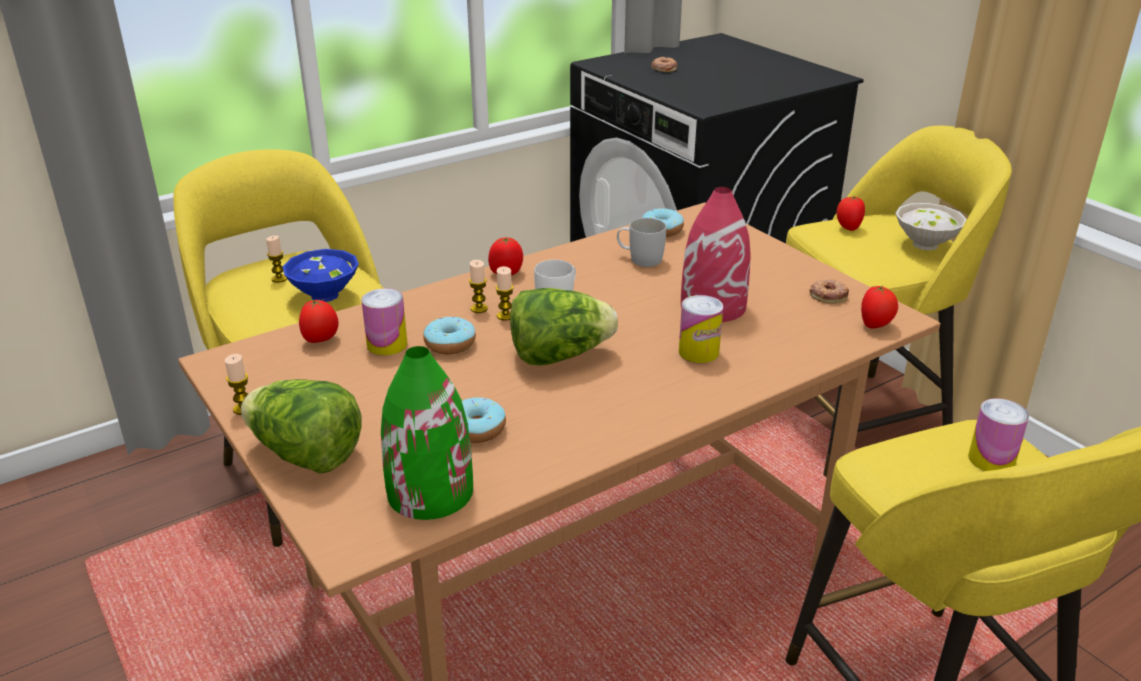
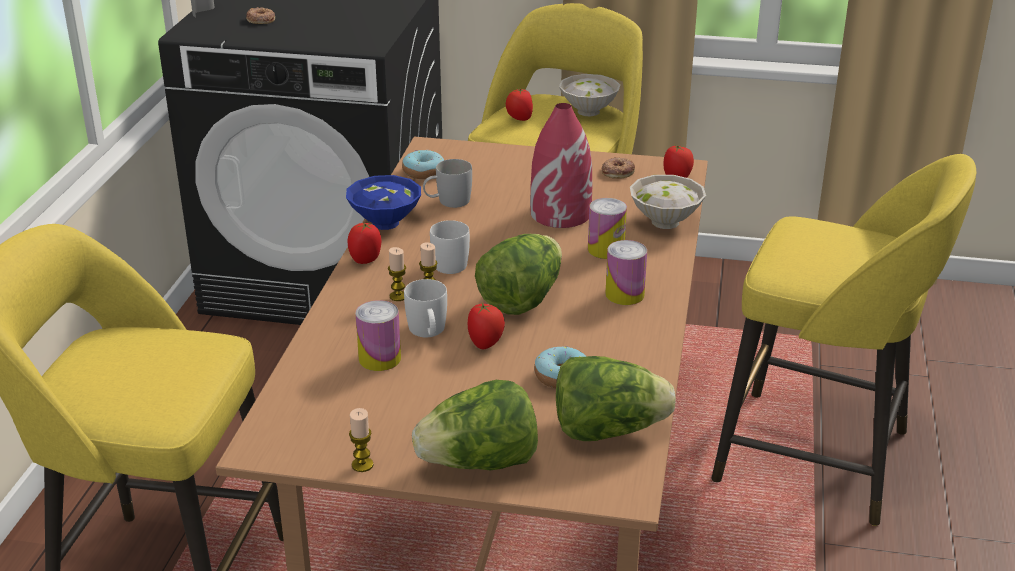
camera: 45 degrees left, 0 degrees up
(279, 279) = (117, 371): candle -> none
(321, 340) = (317, 384): tomato -> tomato (486, 344)
(323, 296) = (193, 363): blue bowl -> blue bowl (385, 224)
(430, 491) = (608, 430): green vase -> lettuce
(450, 344) = (428, 332): donut -> white mug
(797, 356) = (667, 222): none -> white bowl
(991, 459) = (829, 238): can -> can (624, 294)

